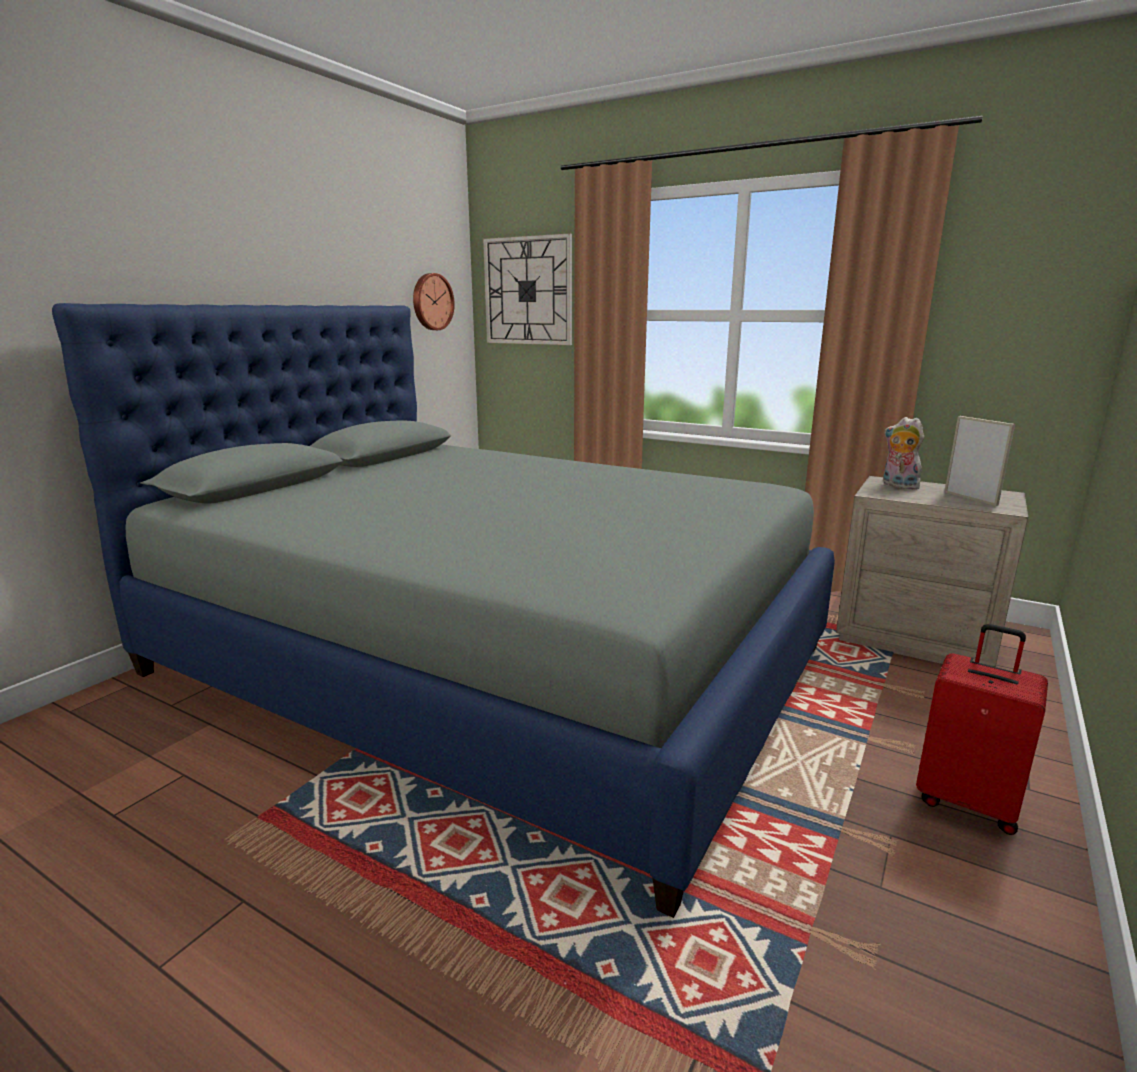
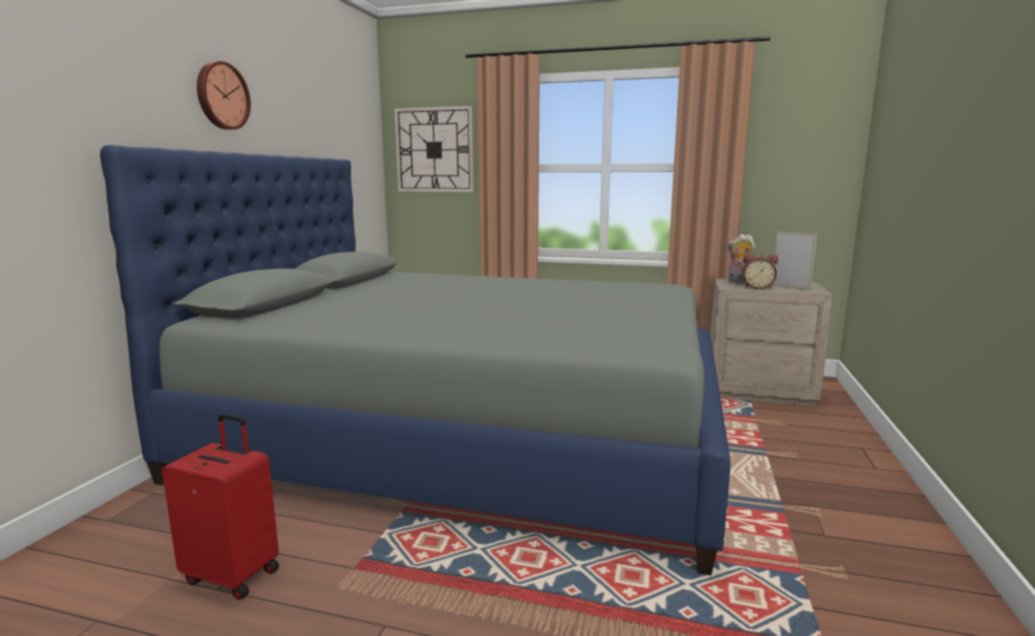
camera: 15 degrees left, 5 degrees down
(431, 302) = (358, 157): wall clock -> wall clock (221, 96)
(917, 496) = (757, 287): none -> alarm clock
(967, 801) = (845, 480): red suitcase -> red suitcase (233, 574)

